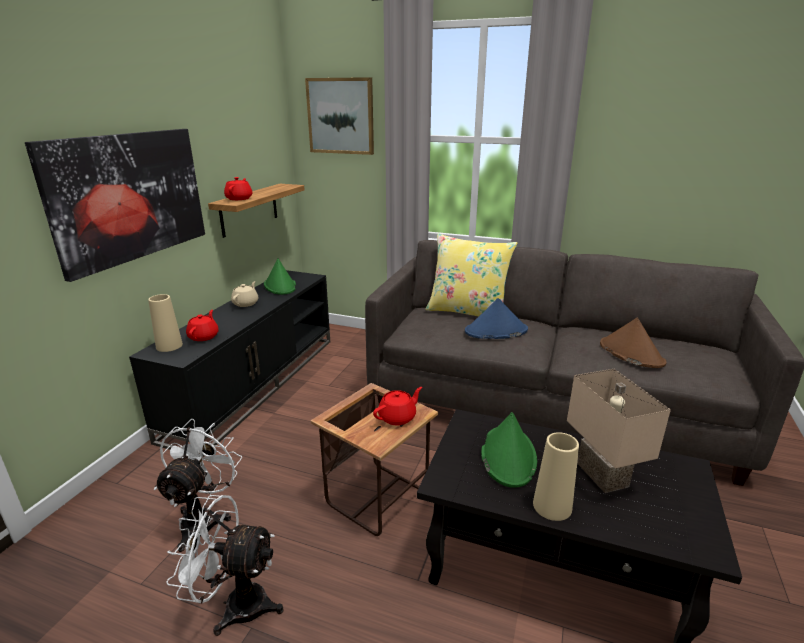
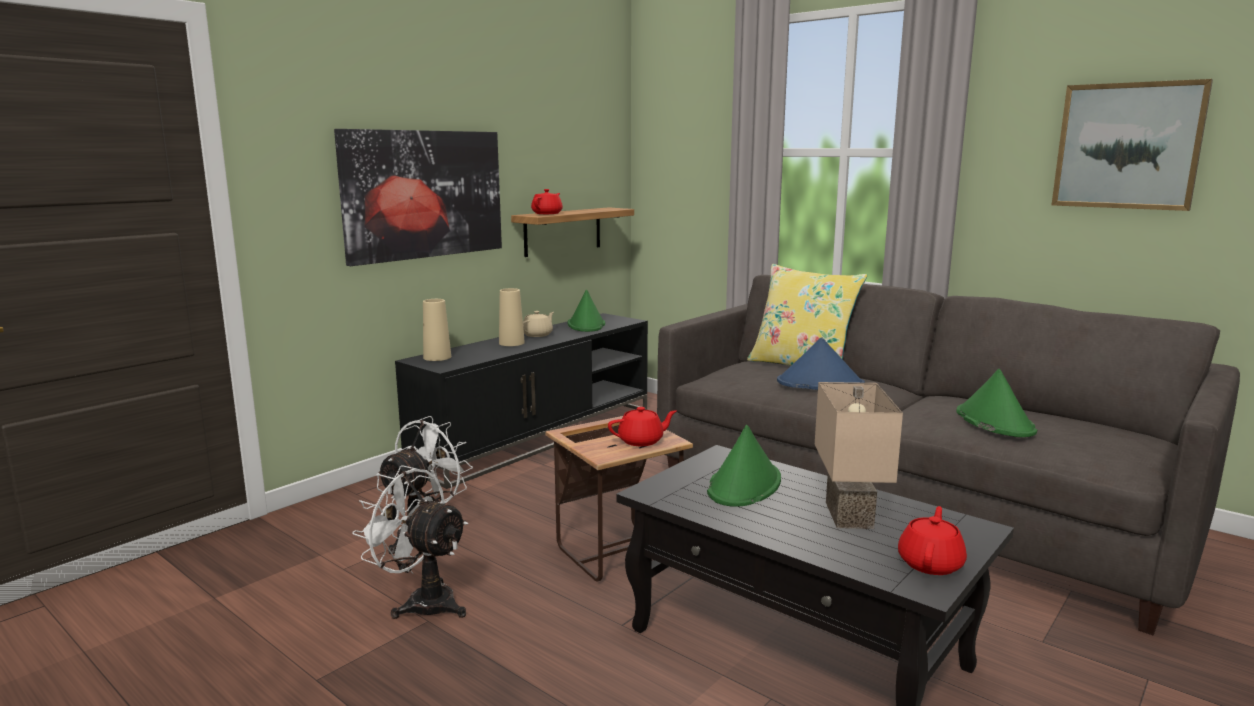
camera: 20 degrees right, 10 degrees down
(204, 336) = (476, 354): red teapot -> red teapot (931, 563)
(341, 116) = (686, 129): picture -> picture (1127, 146)
(552, 506) = (760, 526): beige vase -> beige vase (511, 343)
(630, 353) = (994, 422): brown hat -> green hat

